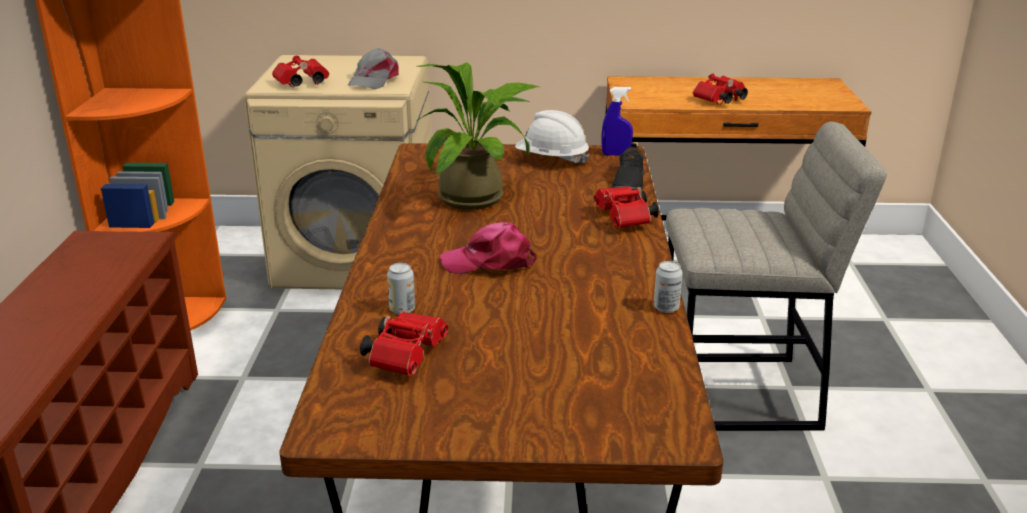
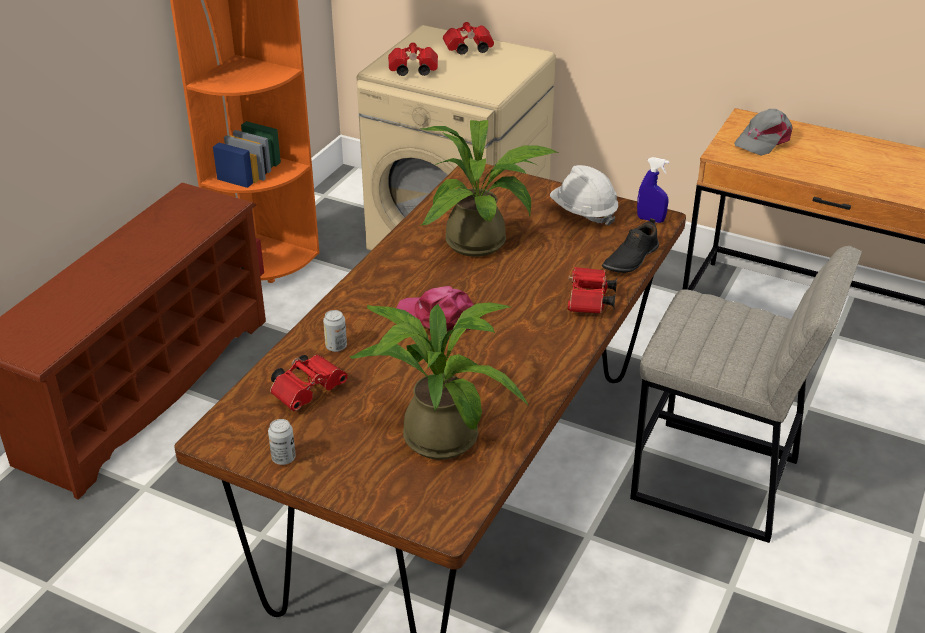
camera: 25 degrees right, 10 degrees up
(374, 80) = (479, 79): grey cap -> grey cap (763, 140)
(582, 356) = (435, 431): none -> potted plant
(666, 308) = (541, 406): can -> can (283, 458)
(719, 101) = (822, 170): red binoculars -> red binoculars (467, 49)

